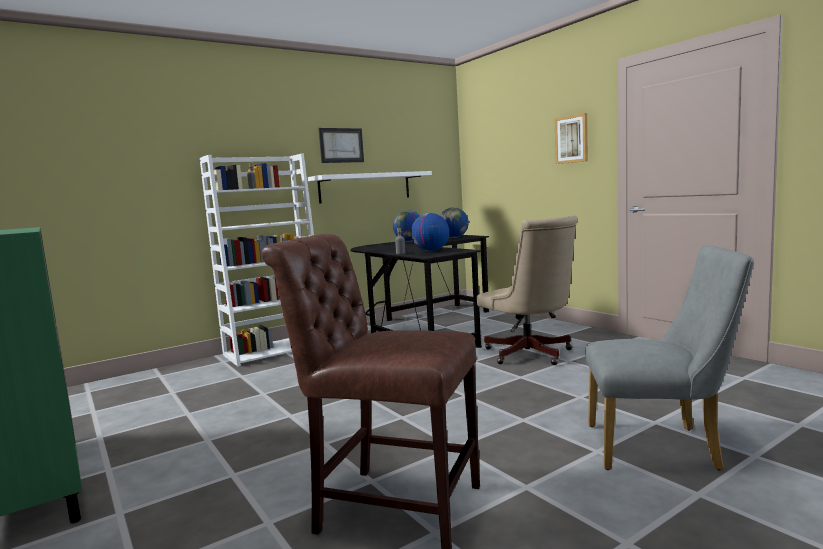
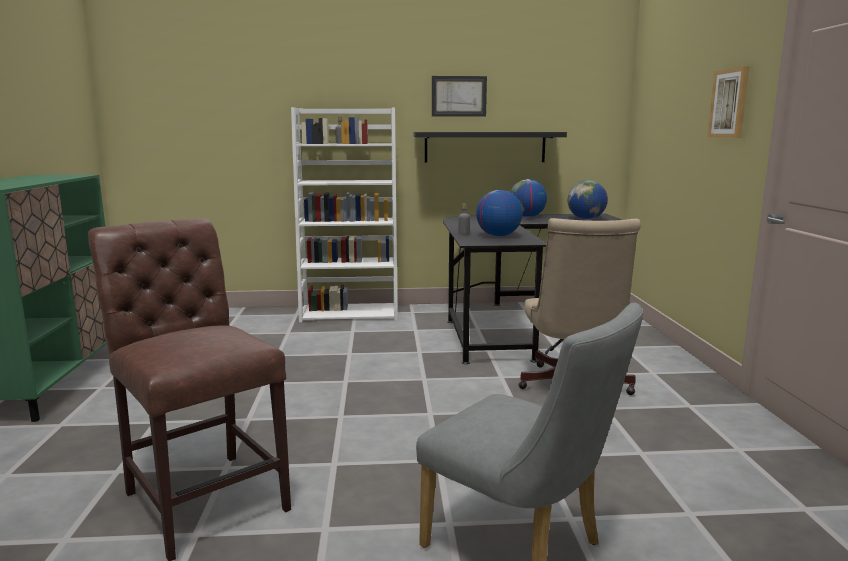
camera: 30 degrees right, 5 degrees up
(365, 187) = (485, 147): white shelf -> black shelf

